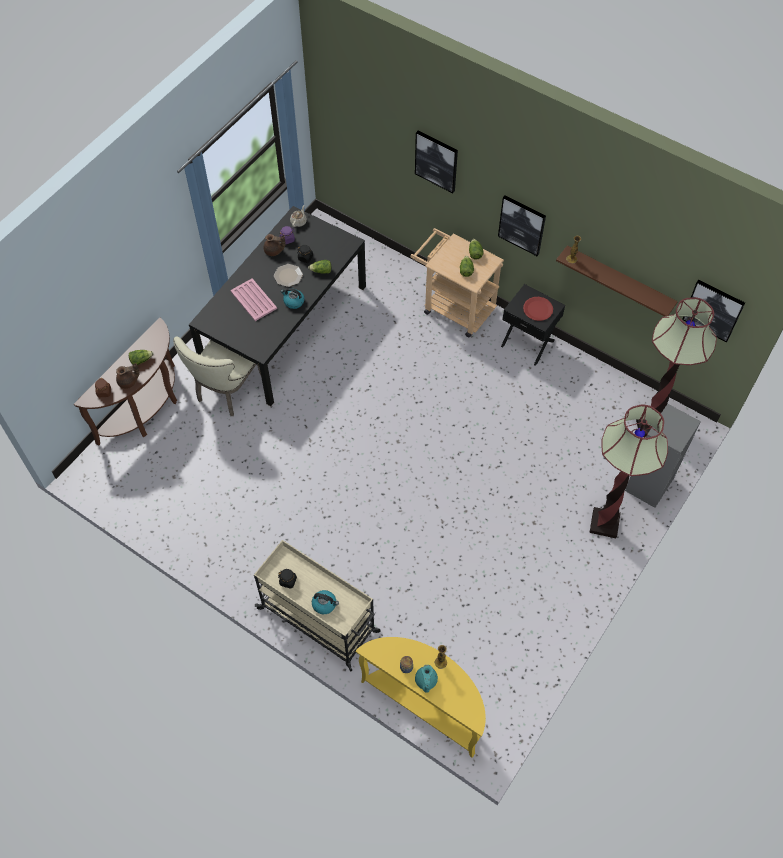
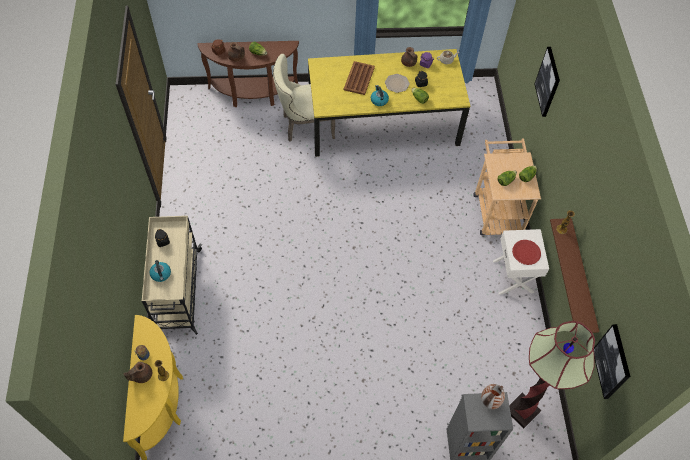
camera: 50 degrees right, 0 degrees up
(253, 300) = (359, 78): pink tray -> brown tray
(285, 327) = (382, 123): black dining table -> yellow dining table
(425, 681) = (141, 375): turquoise teapot -> brown teapot
(522, 225) = (560, 177): picture -> none
(528, 342) = (514, 276): black nightstand -> white nightstand
(604, 523) = (404, 432): floor lamp -> none
(667, 420) = (489, 401): none -> vase

